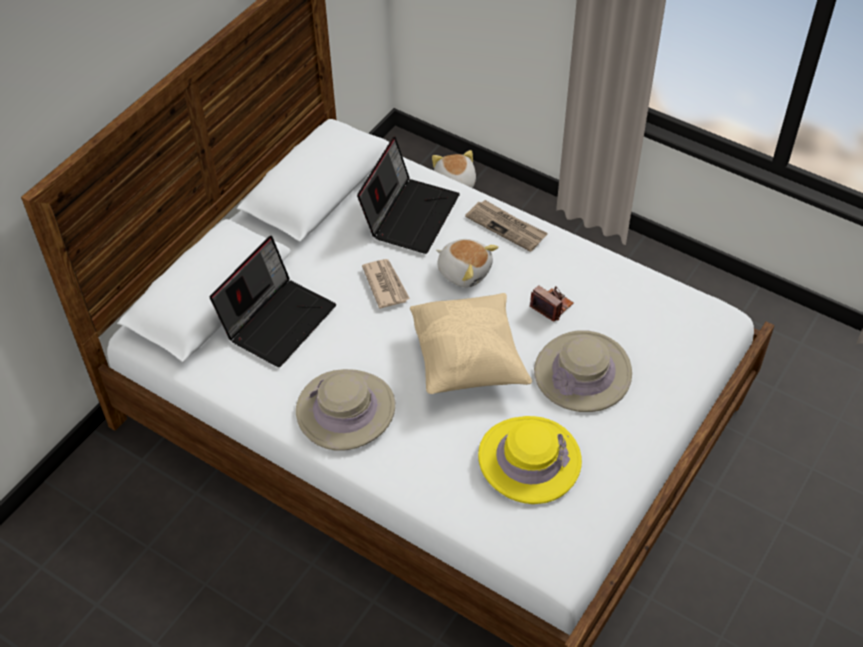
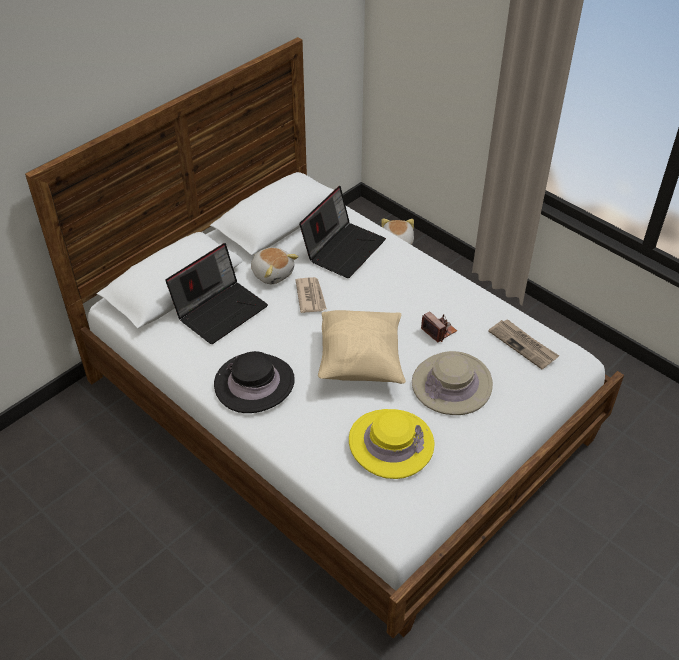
camera: 10 degrees right, 5 degrees down
(346, 410) = (254, 383): beige hat -> black hat
(464, 271) = (375, 295): plush toy -> plush toy (273, 273)
(507, 227) = (417, 268): newspaper -> newspaper (523, 345)

